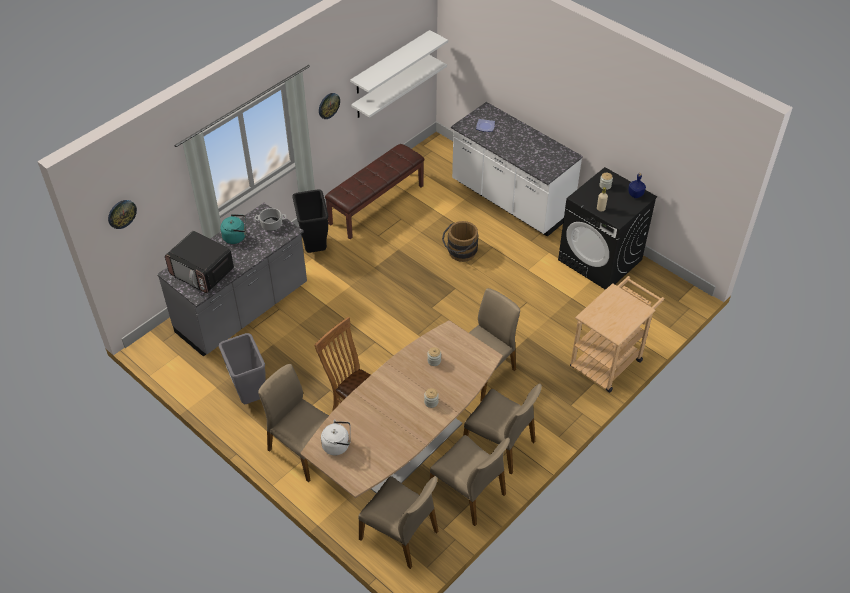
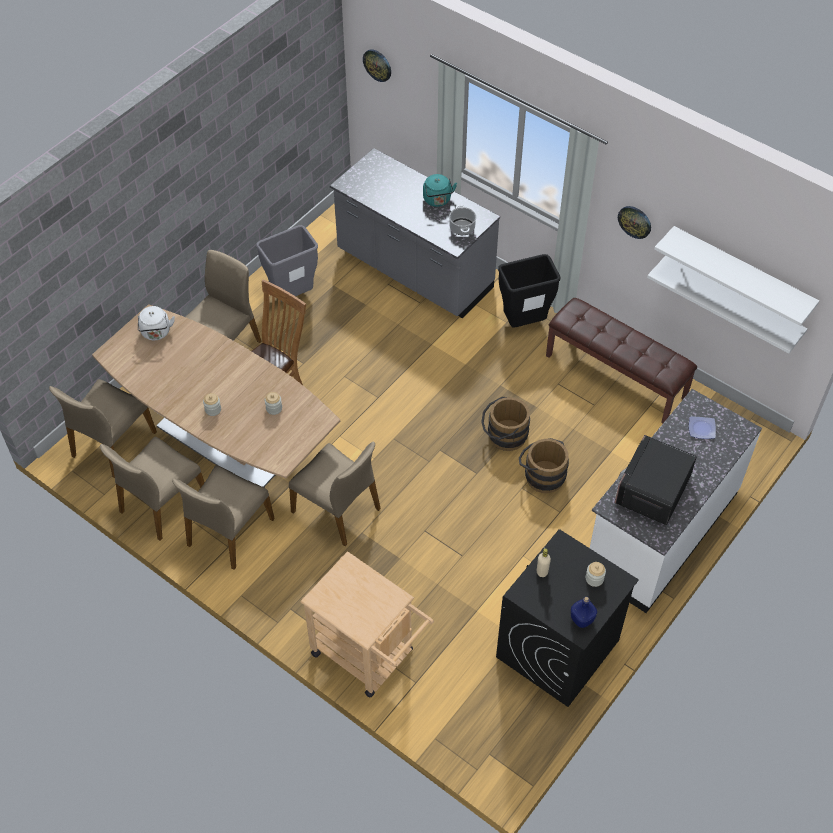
camera: 85 degrees right, 5 degrees up
(202, 272) = (378, 182): microwave -> microwave (652, 492)
(423, 270) = (503, 436): none -> brown bucket

